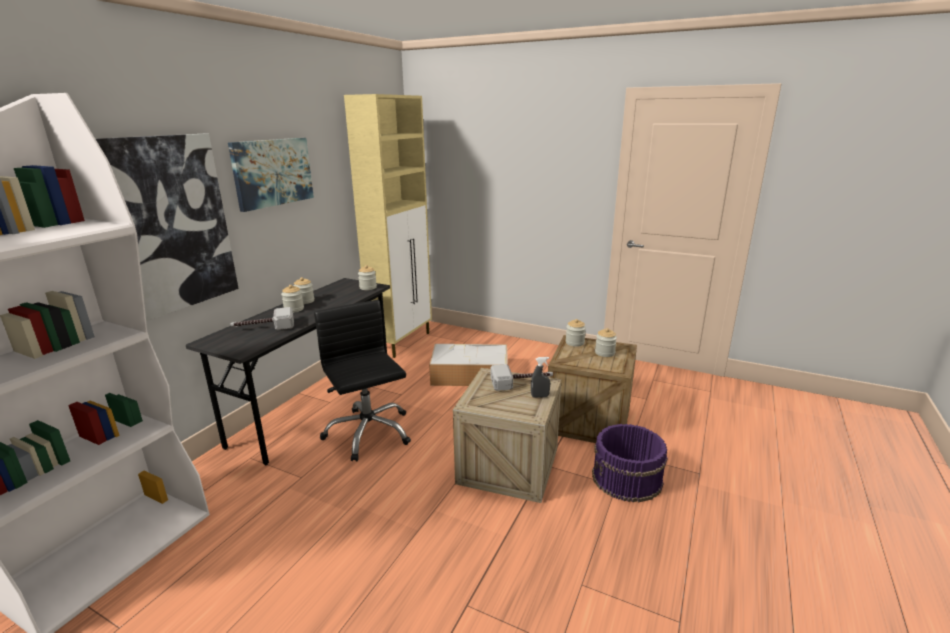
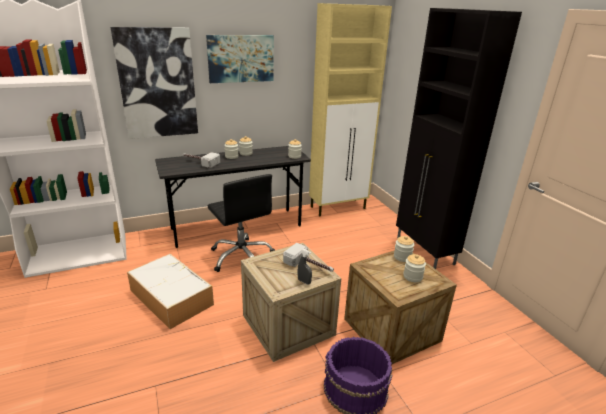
camera: 40 degrees right, 5 degrees up
(368, 432) = (242, 256): black office chair -> black office chair turned 135 degrees clockwise
(468, 374) = (351, 250): storage box -> storage box (170, 297)
(528, 348) = (425, 251): none -> black cabinet

